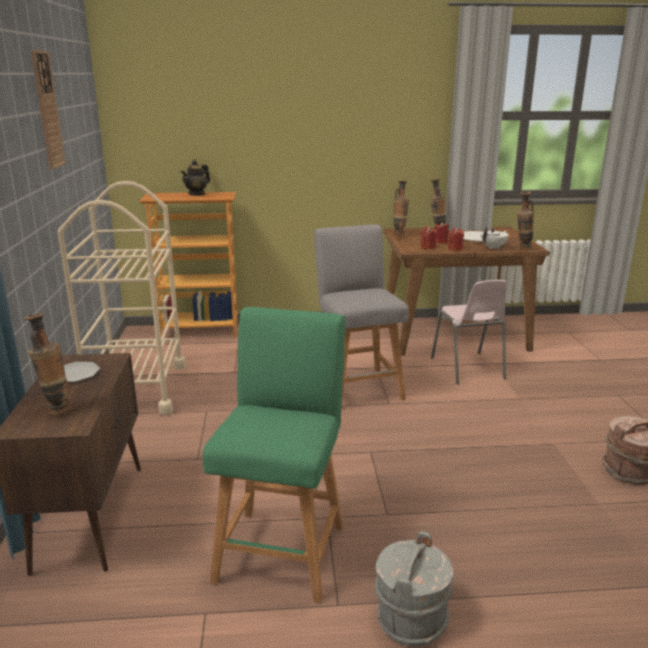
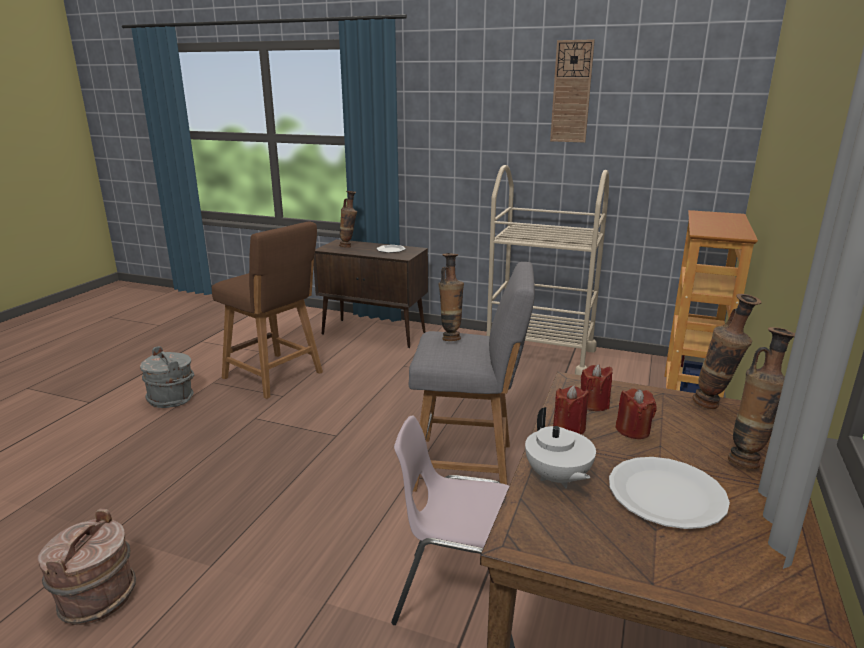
camera: 115 degrees right, 0 degrees up
(197, 194) = (733, 226): teapot -> none
(282, 548) = (276, 376): green stool -> brown stool
(522, 249) = (523, 515): vase -> vase (450, 337)

